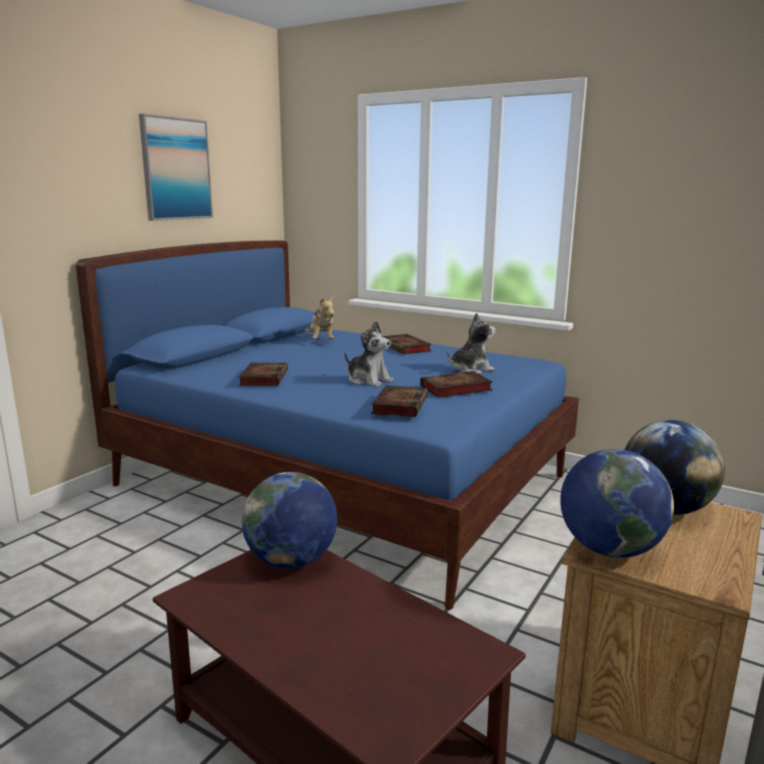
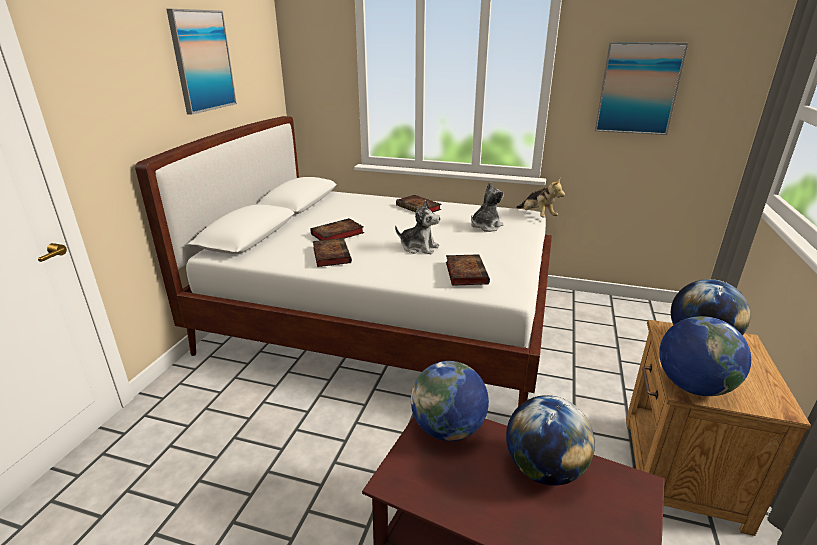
camera: 15 degrees left, 10 degrees up
(321, 341) = (345, 207): plush toy -> plush toy (537, 216)
(343, 480) = (383, 319): blue bed -> white bed
(374, 616) = (543, 469): none -> globe
(454, 389) = (490, 249): book -> book (336, 234)
(685, 208) = (638, 88): none -> picture

